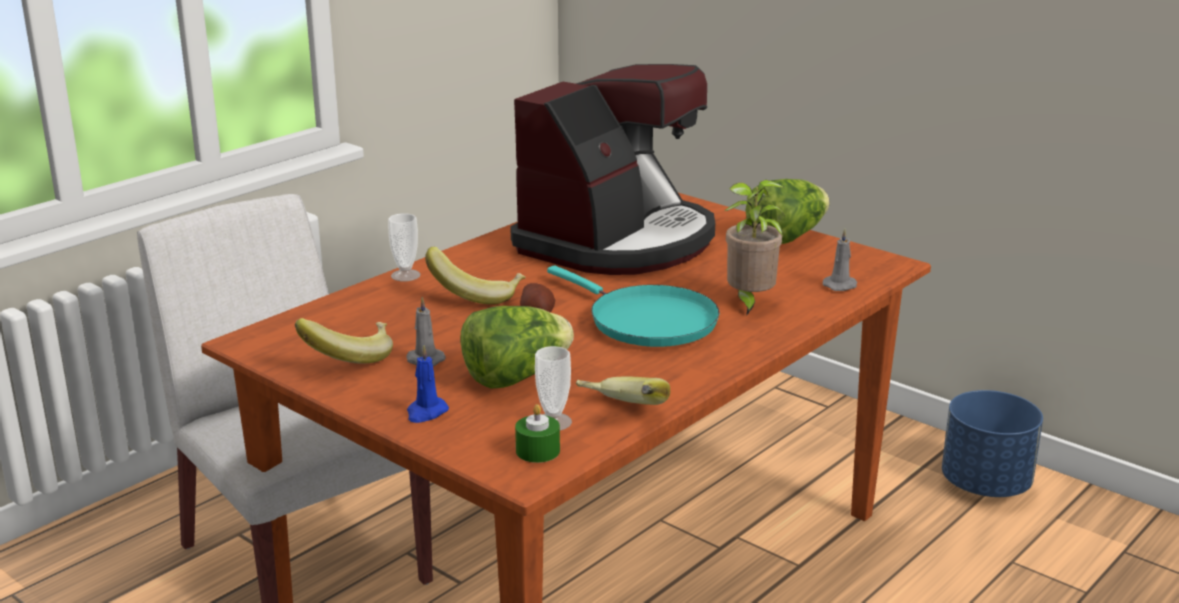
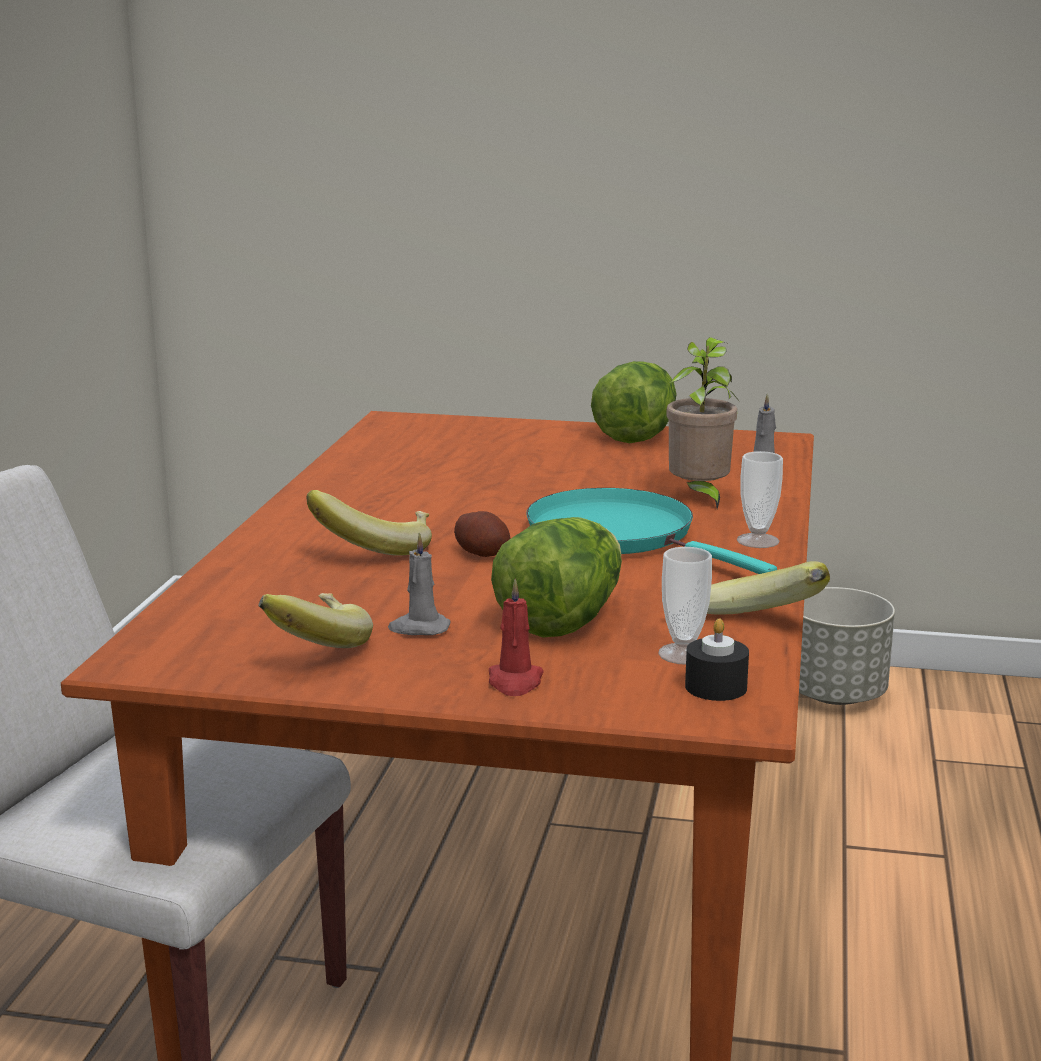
camera: 30 degrees left, 5 degrees down
(405, 275) = (247, 547): cup -> cup (758, 541)
(426, 412) = (515, 682): blue candle -> red candle
(537, 451) = (716, 687): green candle -> black candle
(618, 242) = (461, 469): coffee machine -> none
(646, 321) = (620, 535): turquoise frying pan -> turquoise frying pan turned 150 degrees counterclockwise
(985, 484) = (834, 695): blue planter -> grey planter

